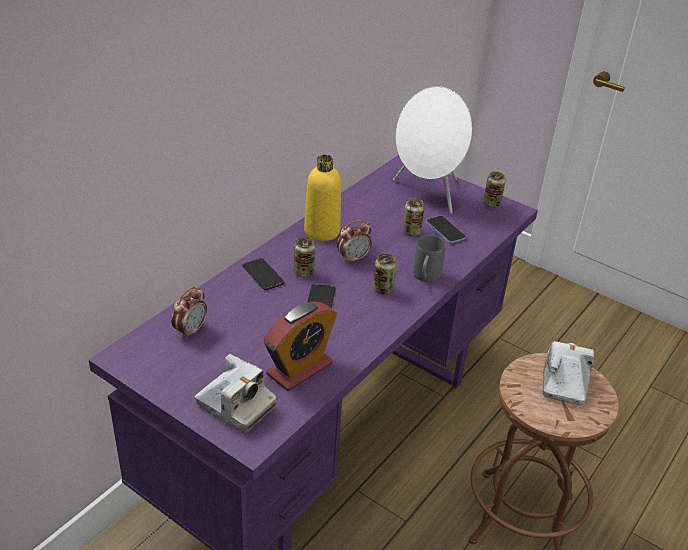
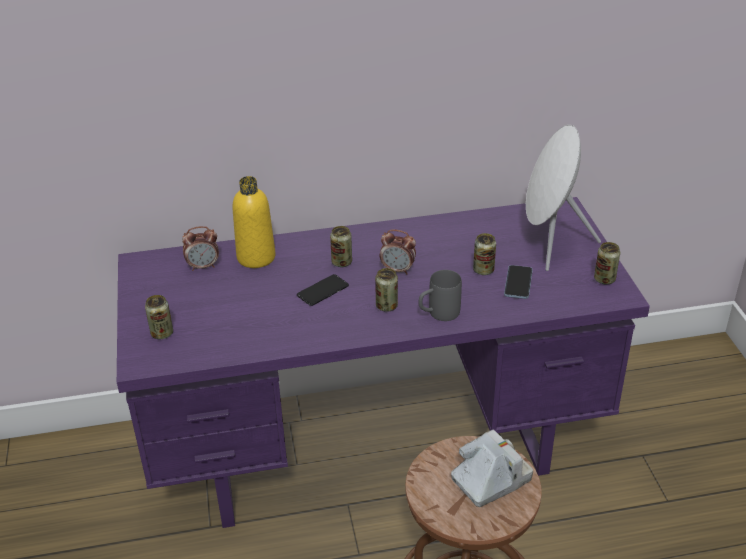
camera: 45 degrees right, 0 degrees up
(235, 406) = (162, 333): camera -> can
(263, 275) = (308, 250): phone -> none
(299, 369) = (238, 332): alarm clock -> none
(322, 231) = (403, 236): yellow bottle -> yellow bottle (256, 257)

